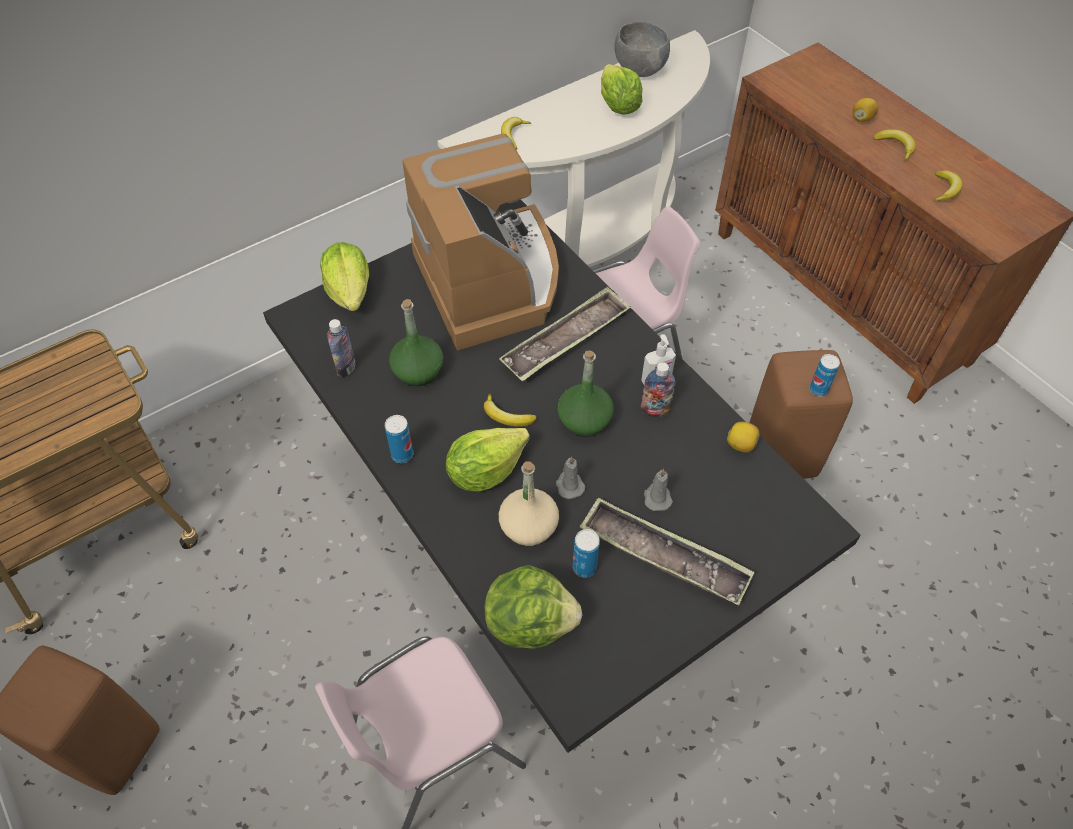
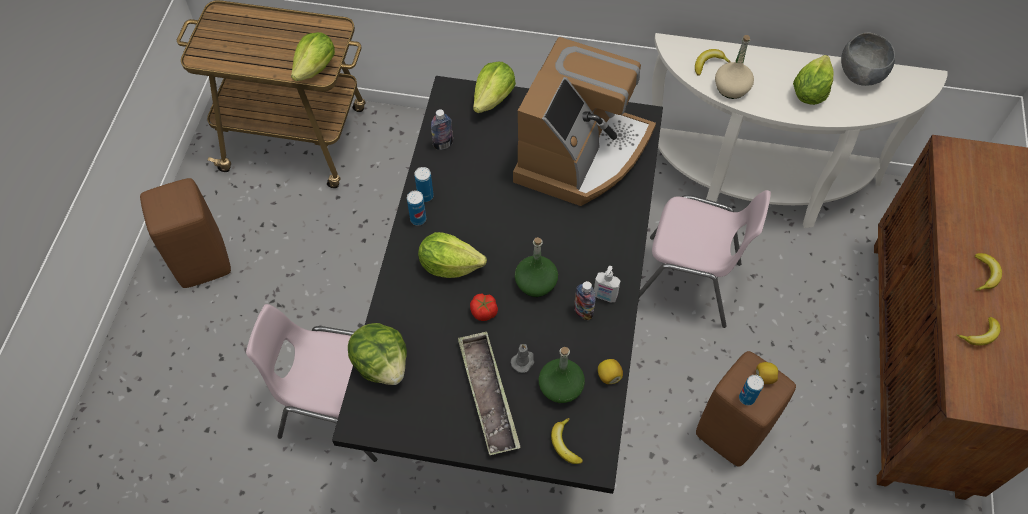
camera: 45 degrees right, 5 degrees up
(103, 403) = (316, 68): none -> lettuce
(418, 371) = (478, 177): green bottle -> green bottle (560, 387)
(506, 417) = (495, 244): banana -> banana (565, 444)
(529, 526) = (438, 315): beige bottle -> beige bottle (731, 88)
(566, 340) = (582, 227): tray -> none
(569, 485) = (484, 312): grey candle -> tomato
(584, 567) = (440, 362): can -> can (425, 196)
(862, 118) = (987, 234): lemon -> lemon (764, 377)

